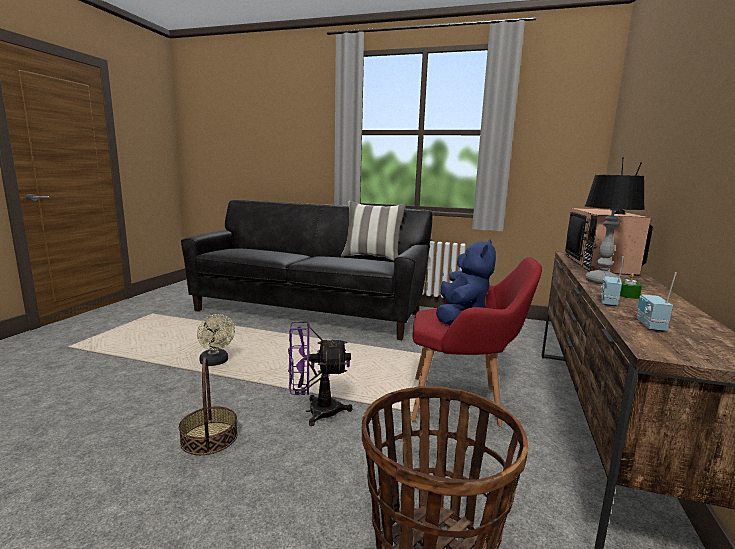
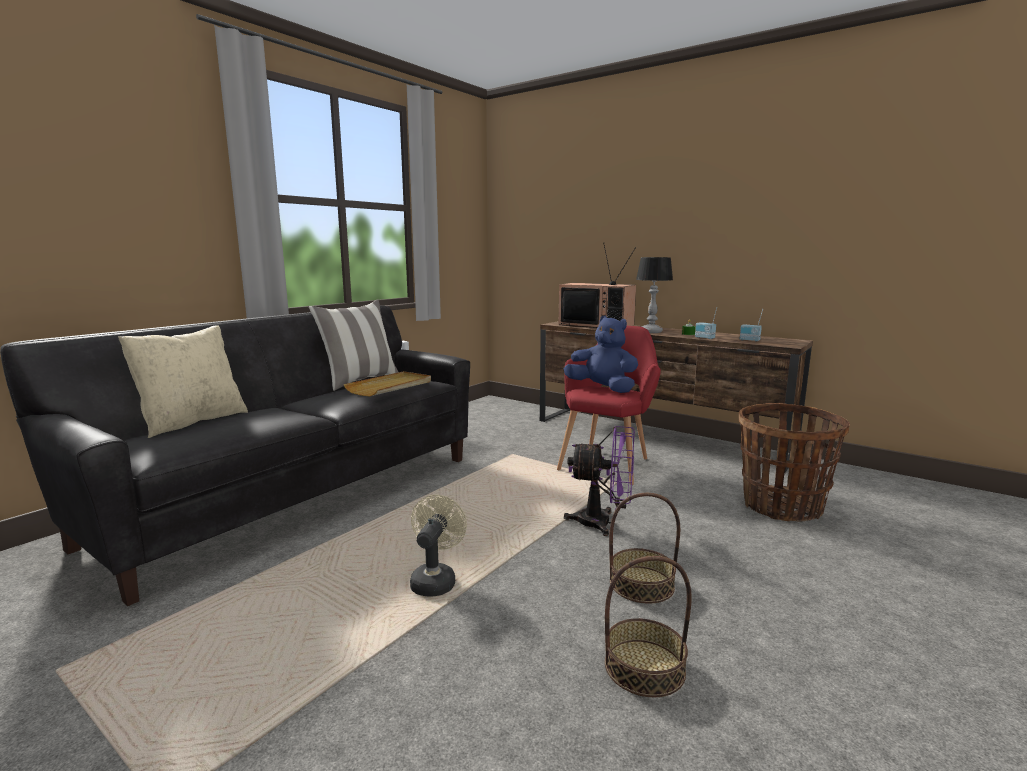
camera: 70 degrees left, 0 degrees up
(101, 444) = (644, 667): none -> basket
(216, 362) = (435, 580): beige fan -> beige fan turned 60 degrees counterclockwise
(262, 248) = (192, 422): none -> beige pillow
(315, 411) = (603, 523): purple fan -> purple fan turned 90 degrees counterclockwise
(351, 261) = (390, 387): none -> beige tray

